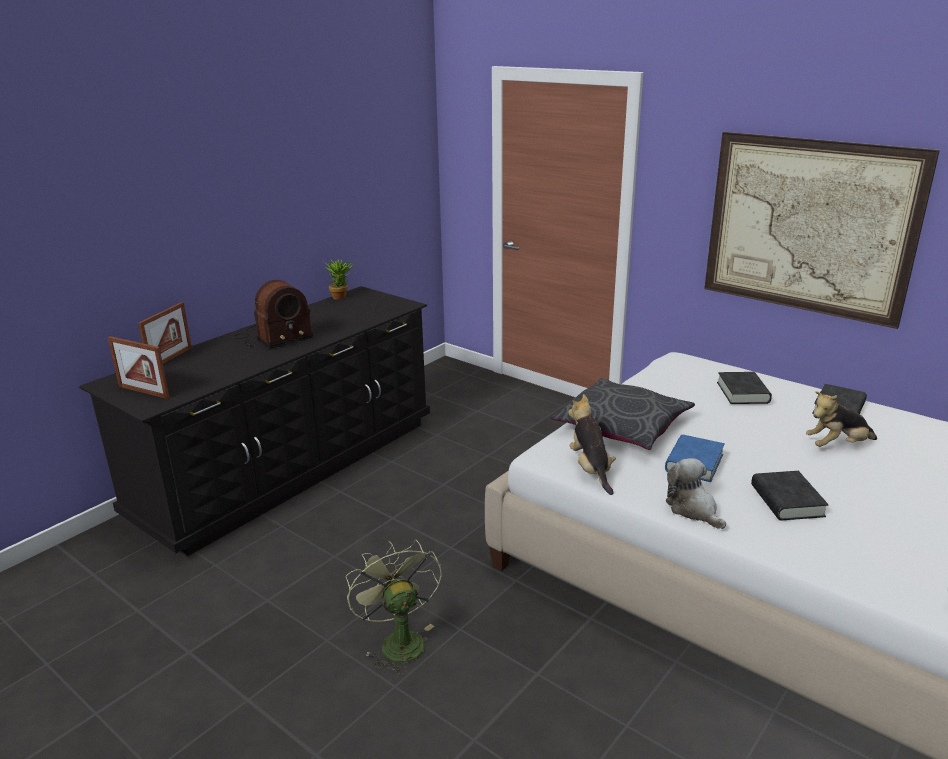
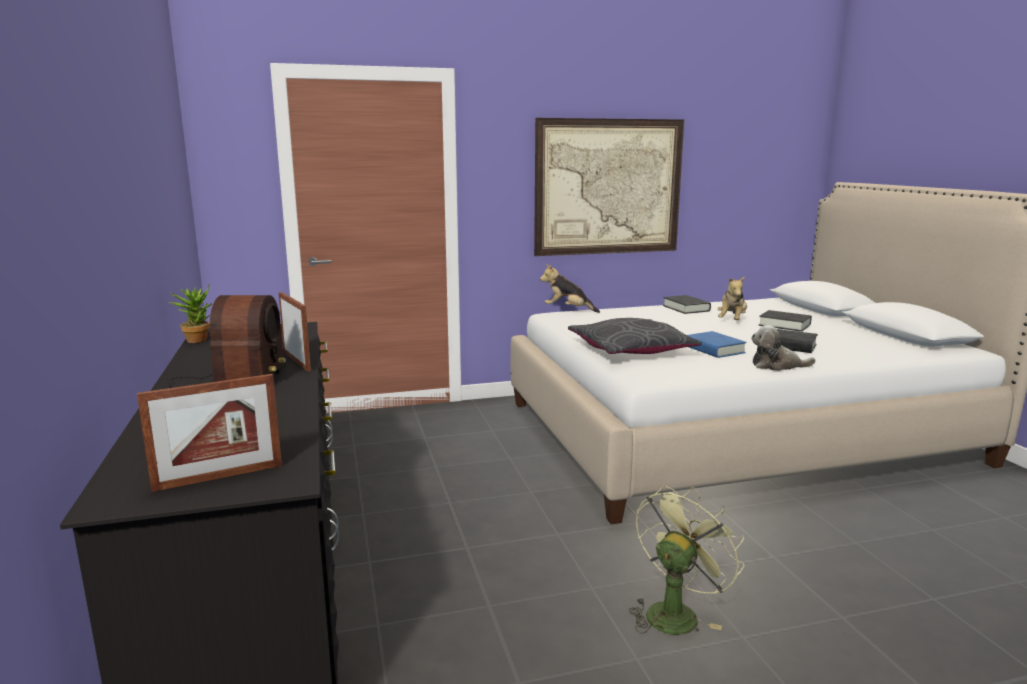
camera: 55 degrees left, 10 degrees down
(170, 358) = (138, 443): picture frame -> picture frame (296, 361)
(398, 641) = (675, 612): green fan -> green fan turned 120 degrees clockwise
(590, 469) = (685, 374): plush toy -> plush toy (568, 310)
(742, 392) = (635, 315): black book -> black book (784, 325)

